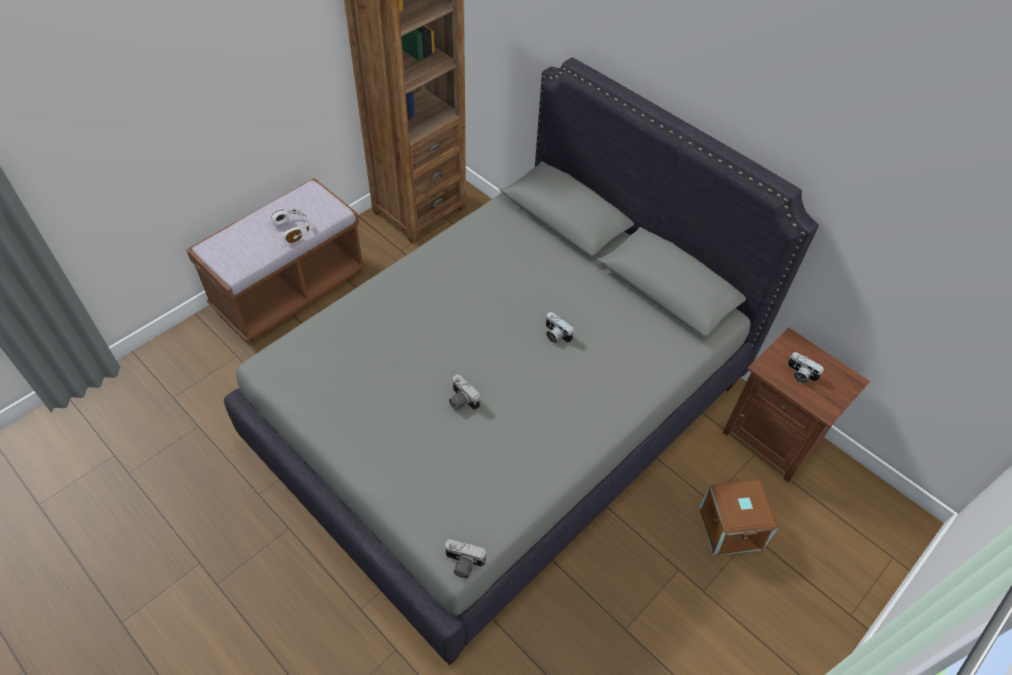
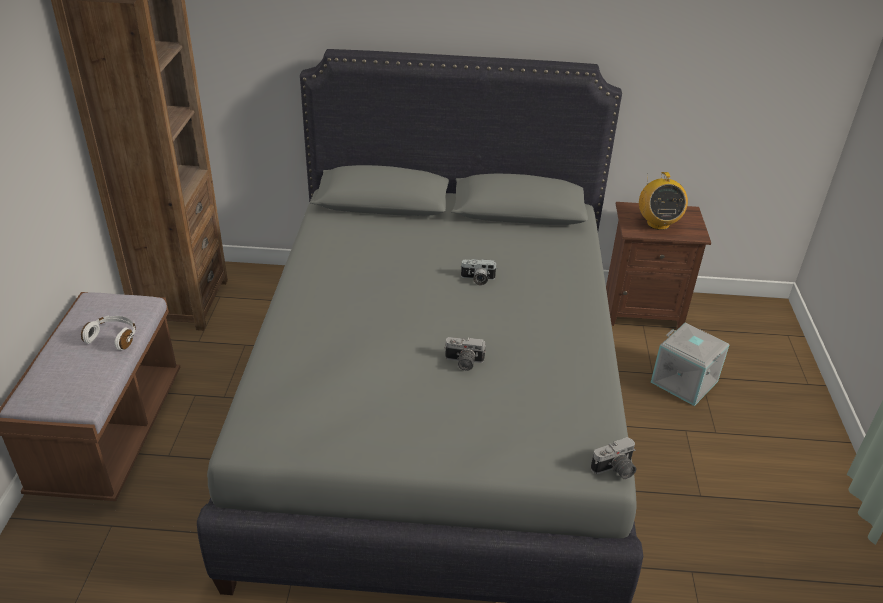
camera: 40 degrees left, 15 degrees down
(731, 529) = (685, 381): brown storage box -> grey storage box
(800, 374) = (657, 223): camera -> radio

